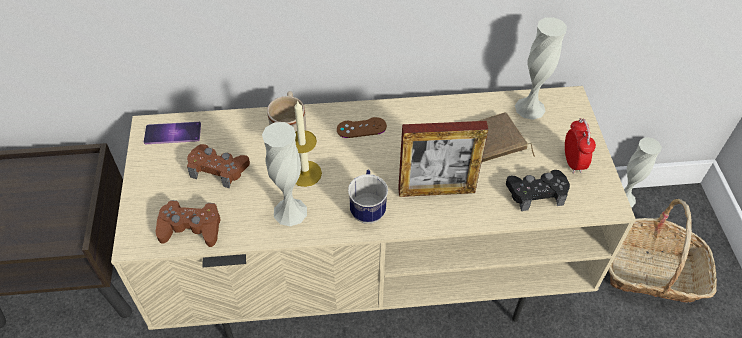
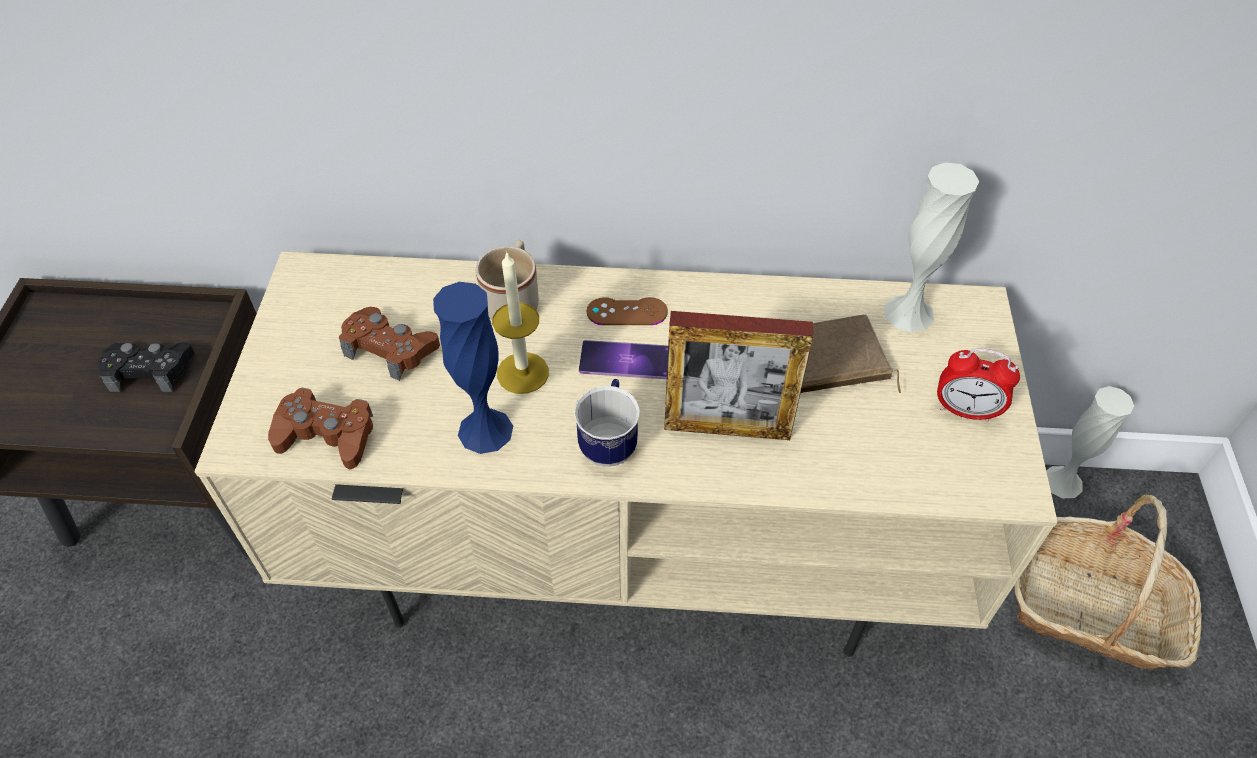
camera: 10 degrees right, 0 degrees up
(172, 133) = (334, 285): phone -> phone (625, 360)
(290, 211) = (485, 430): white vase -> blue vase
(536, 193) = (893, 453): black game controller -> black game controller (150, 370)
(573, 162) = (965, 411): alarm clock -> alarm clock turned 105 degrees clockwise

